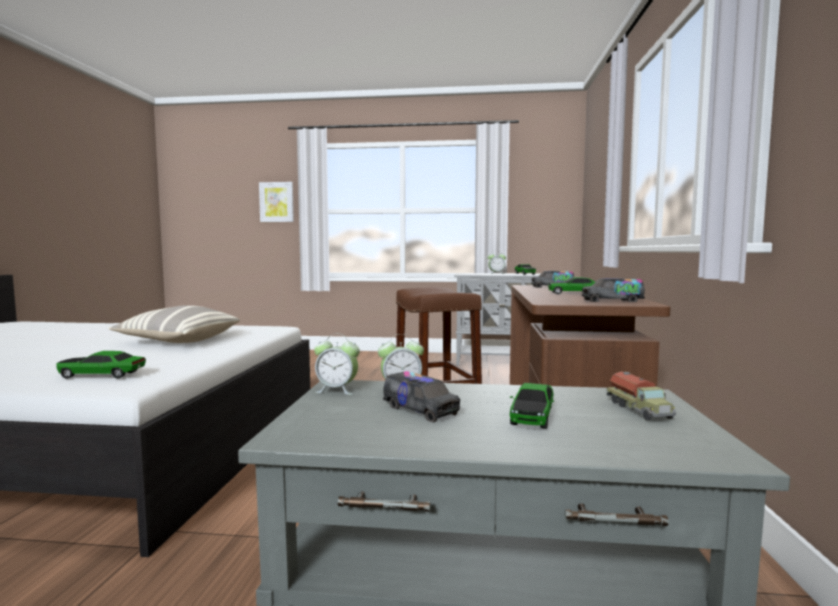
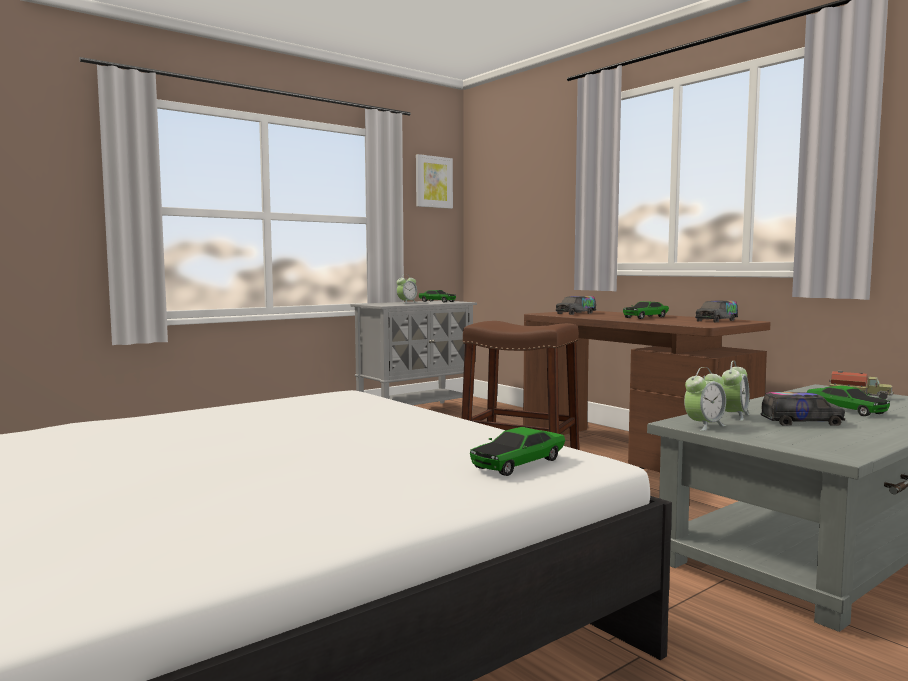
camera: 45 degrees left, 0 degrees up
(179, 341) = (337, 425): pillow -> none
(276, 202) = (46, 188): picture -> picture (433, 182)

